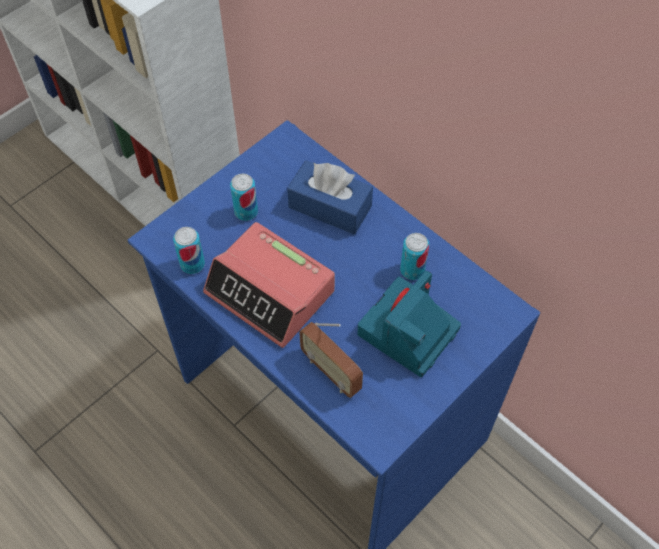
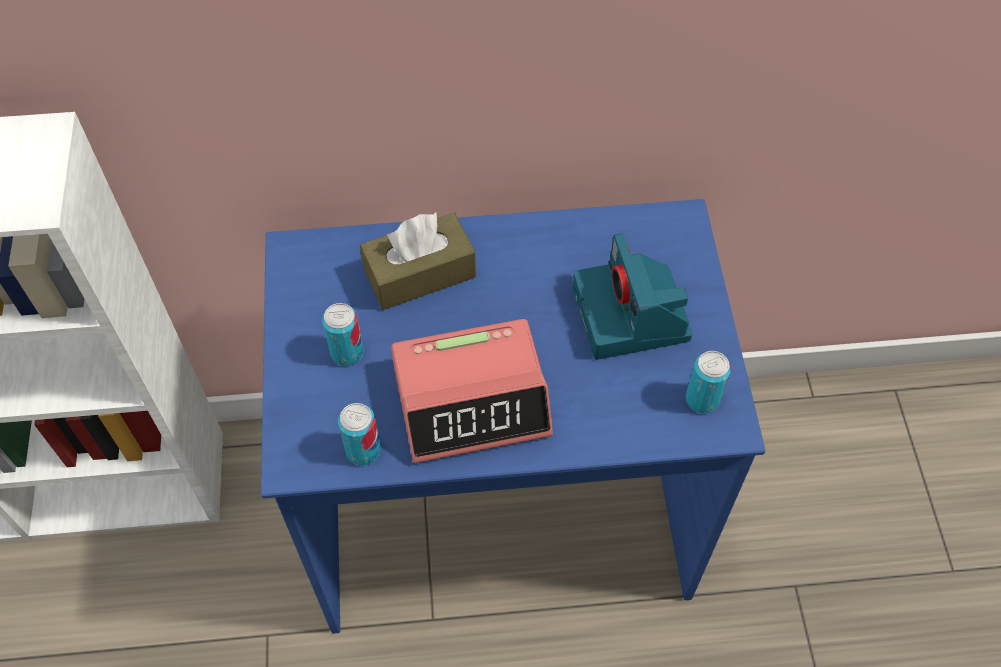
camera: 50 degrees left, 0 degrees up
(330, 207) = (420, 274): blue tissue box -> brown tissue box
(331, 372) = (617, 412): radio -> none
(412, 270) = (565, 260): can -> can (702, 399)

